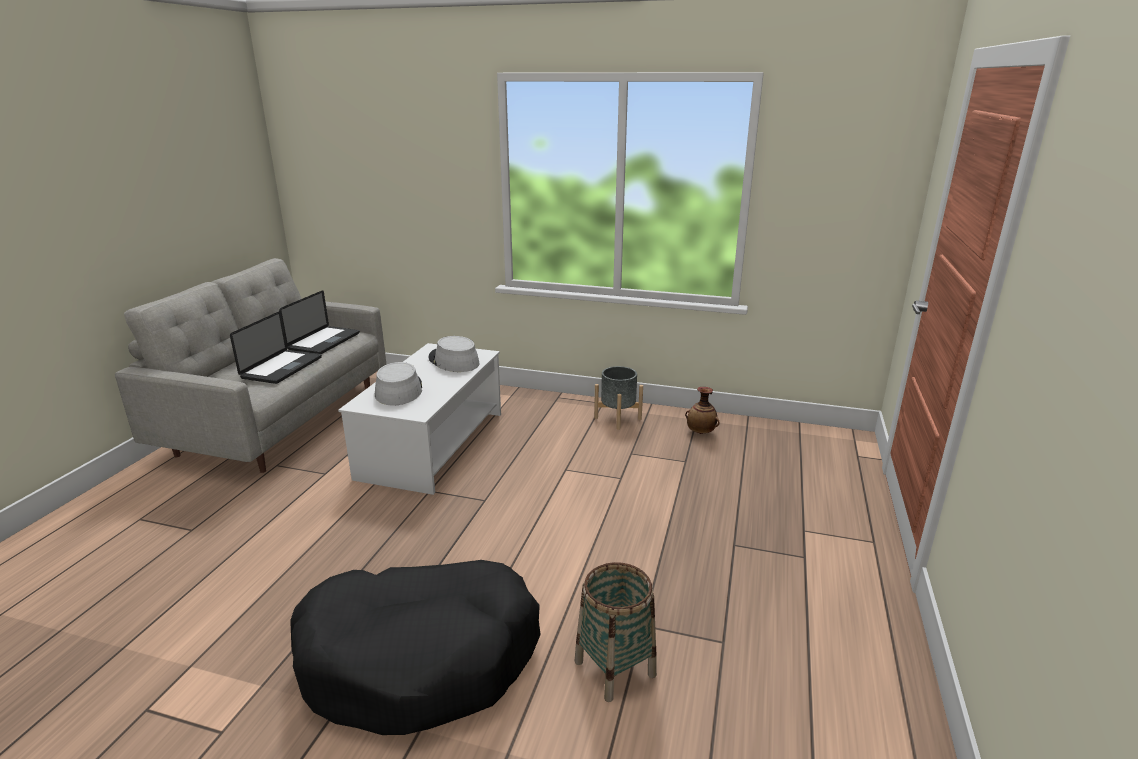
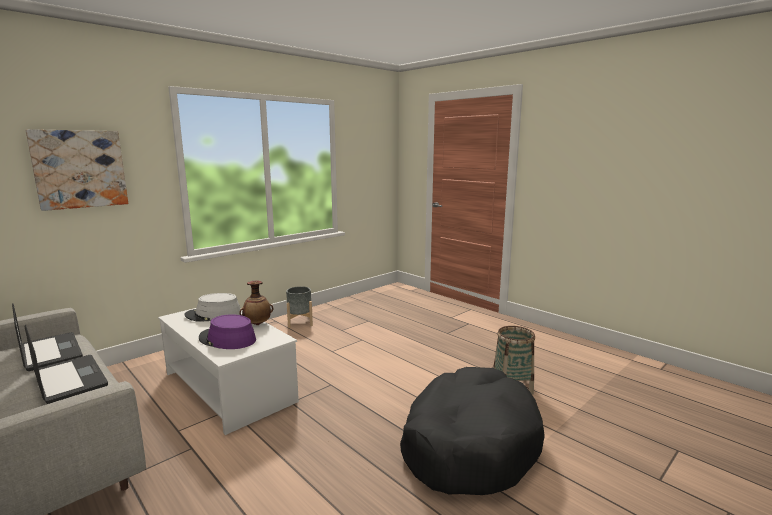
camera: 60 degrees left, 10 degrees down
(398, 390) = (227, 339): grey hat -> purple hat
(409, 171) = (80, 169): none -> picture
(701, 433) = (347, 309): vase -> vase (257, 324)

